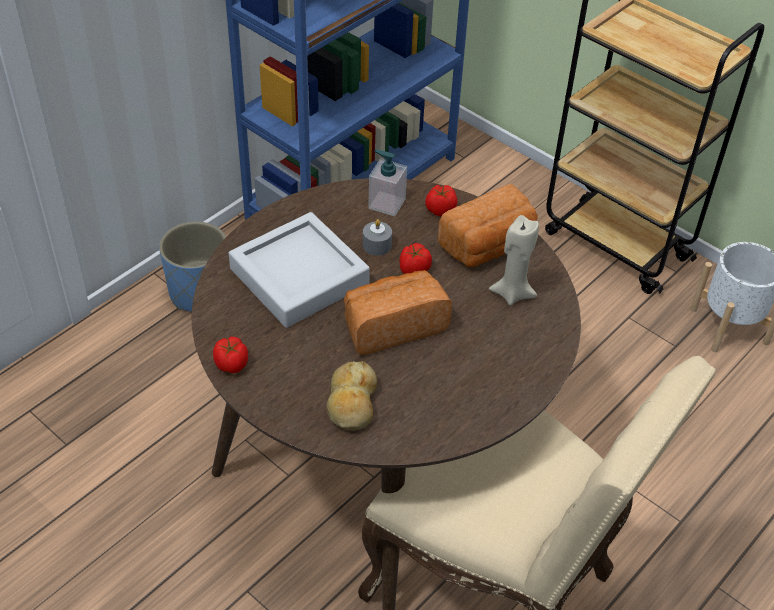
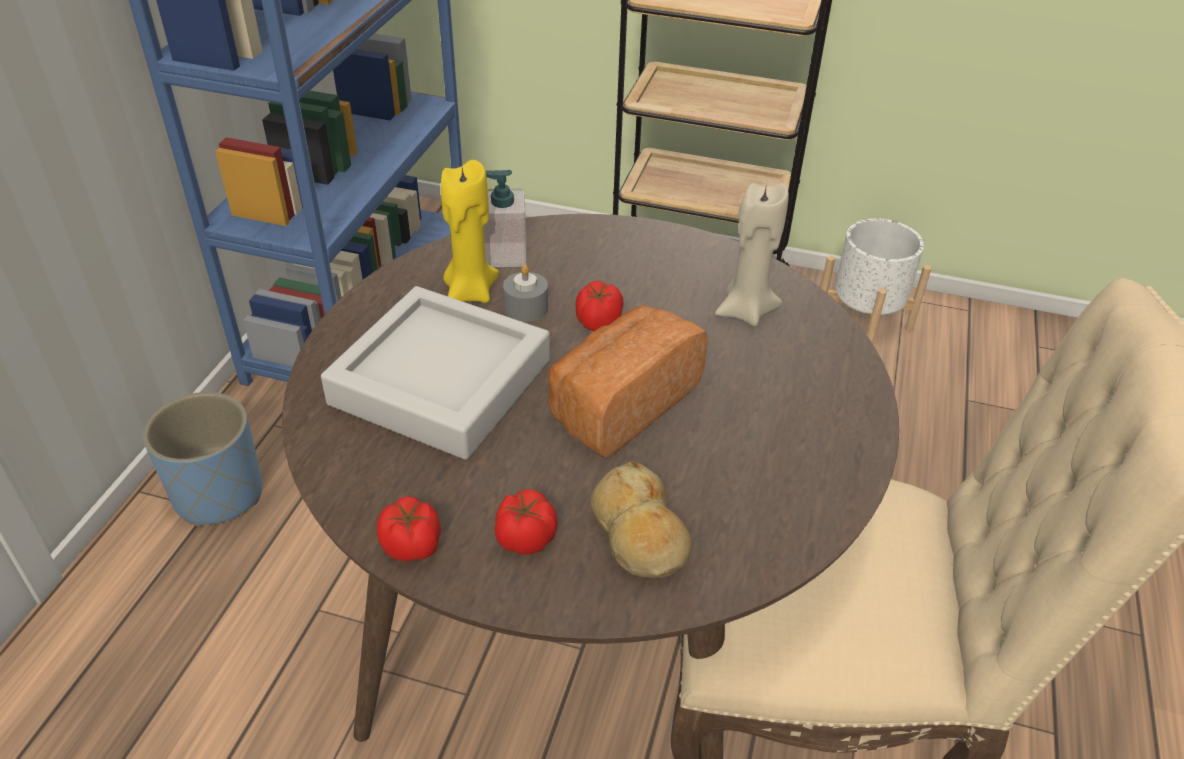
camera: 25 degrees left, 5 degrees down
(350, 223) = (470, 292): none -> yellow candle
(440, 210) = (580, 242): tomato -> tomato (524, 539)
(488, 246) = (673, 266): bread -> none

